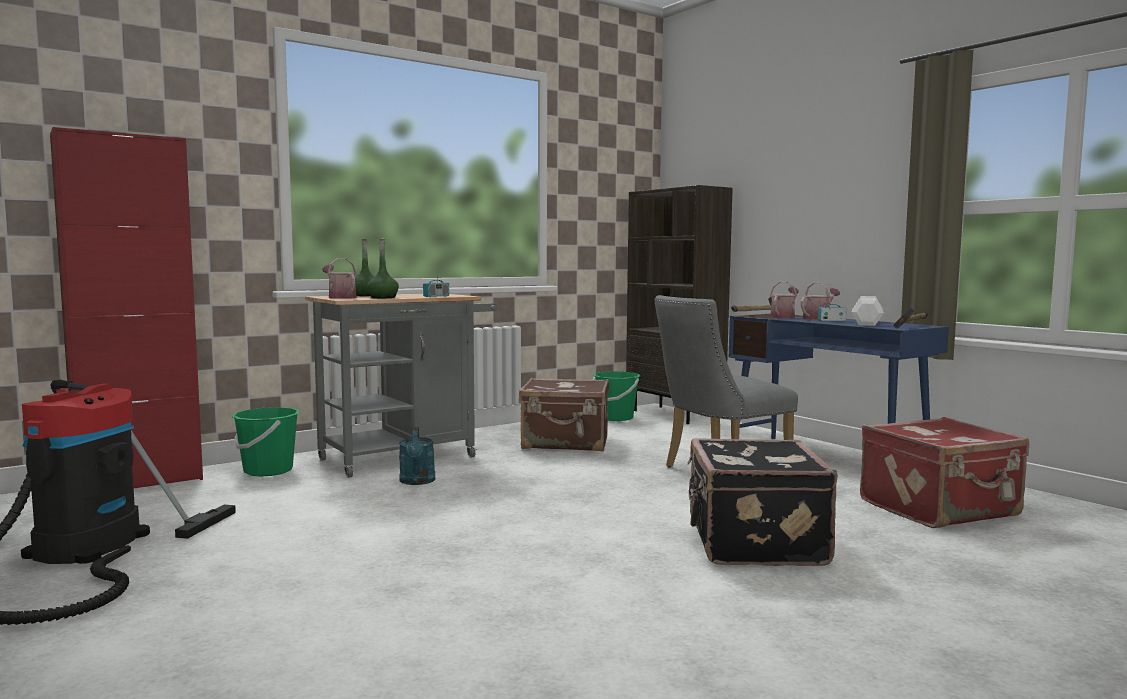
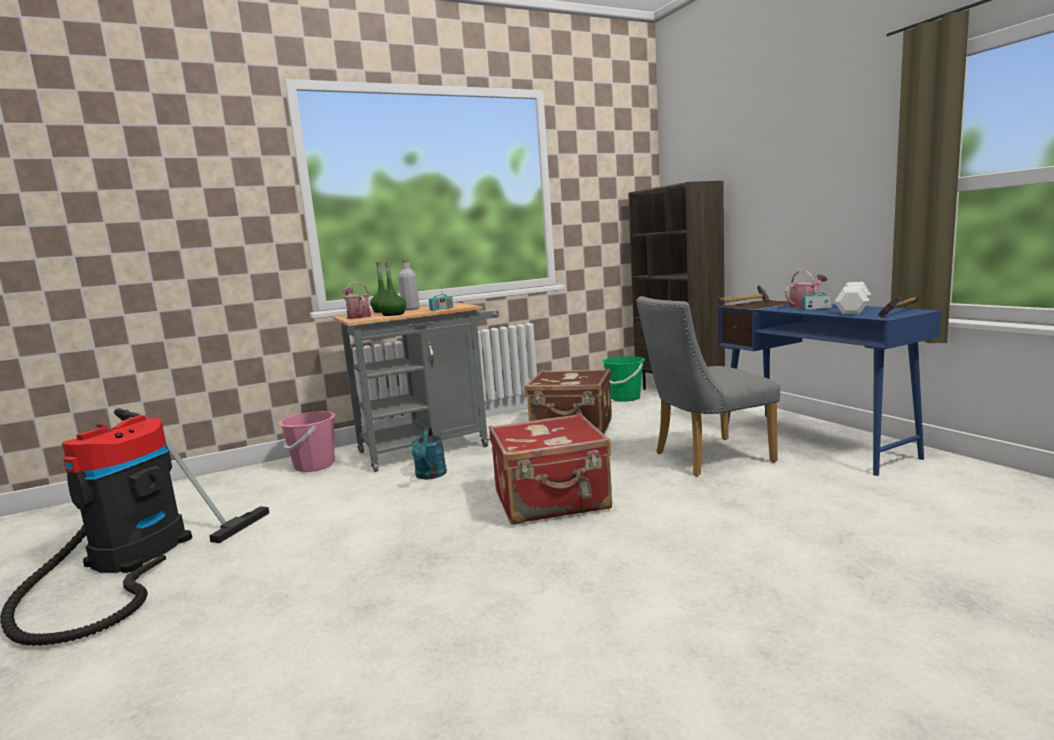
camera: 10 degrees right, 5 degrees up
(139, 482) = (211, 480): red cabinet -> none
(268, 470) = (314, 465): green bucket -> pink bucket
(397, 295) = (410, 309): none -> grey bottle
(752, 542) = (720, 549): black suitcase -> none
(784, 317) = (770, 305): watering can -> none
(940, 509) = (928, 503): red suitcase -> red suitcase (552, 501)

